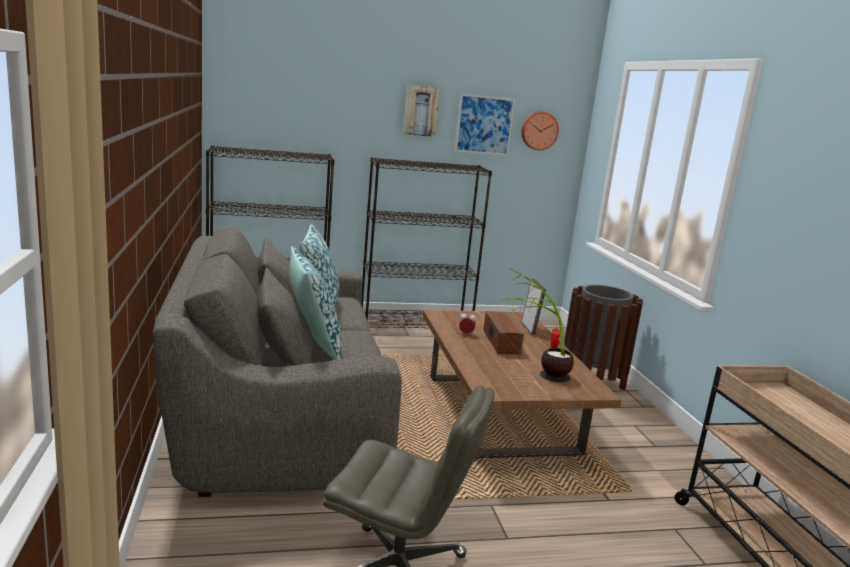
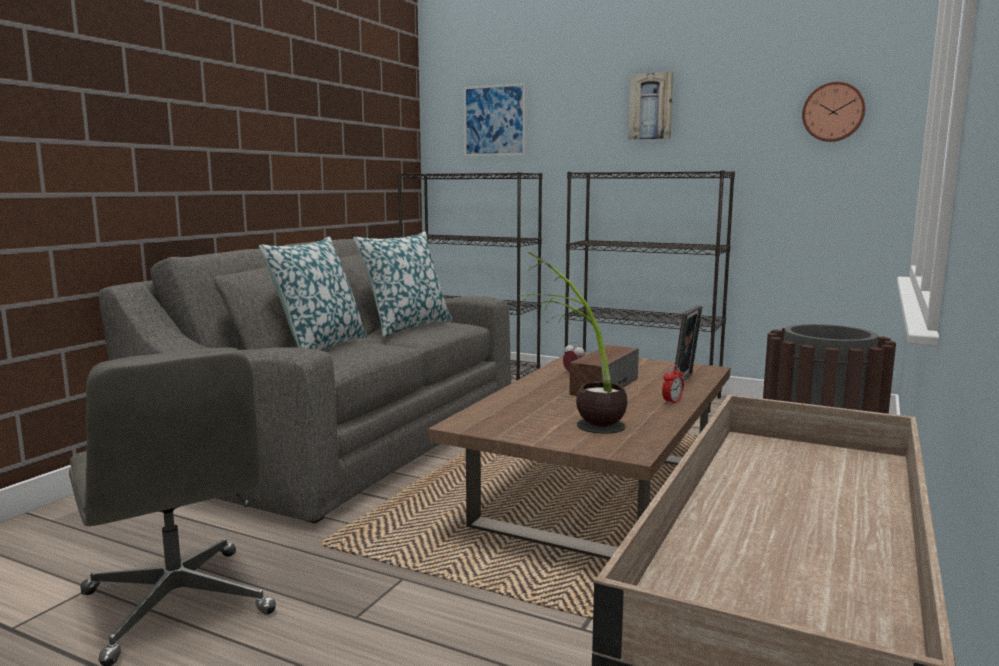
camera: 40 degrees right, 5 degrees down
(484, 125) = (743, 114): picture -> picture (494, 120)

